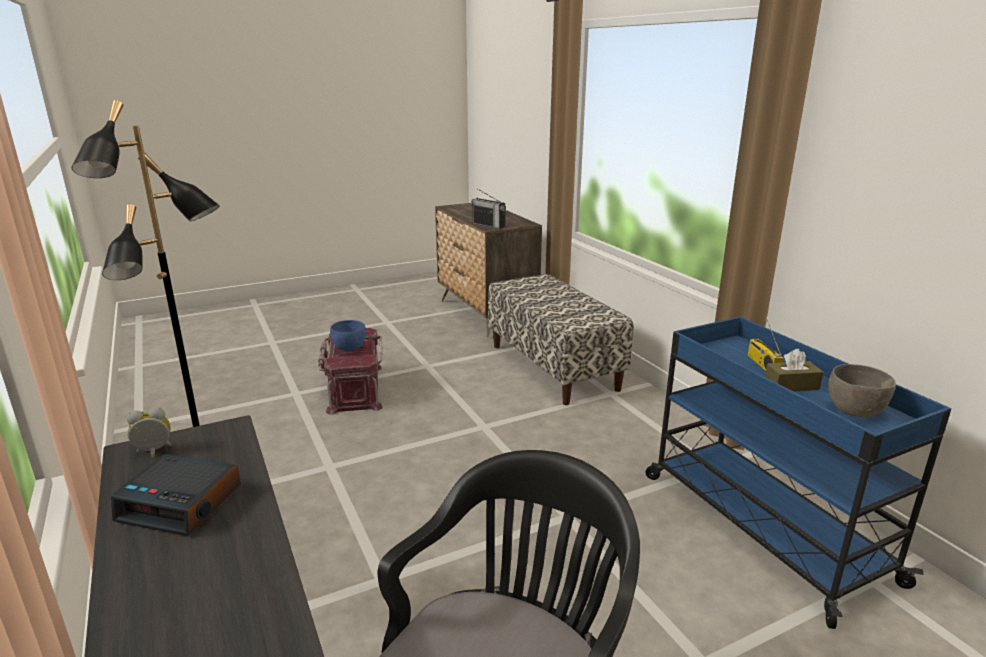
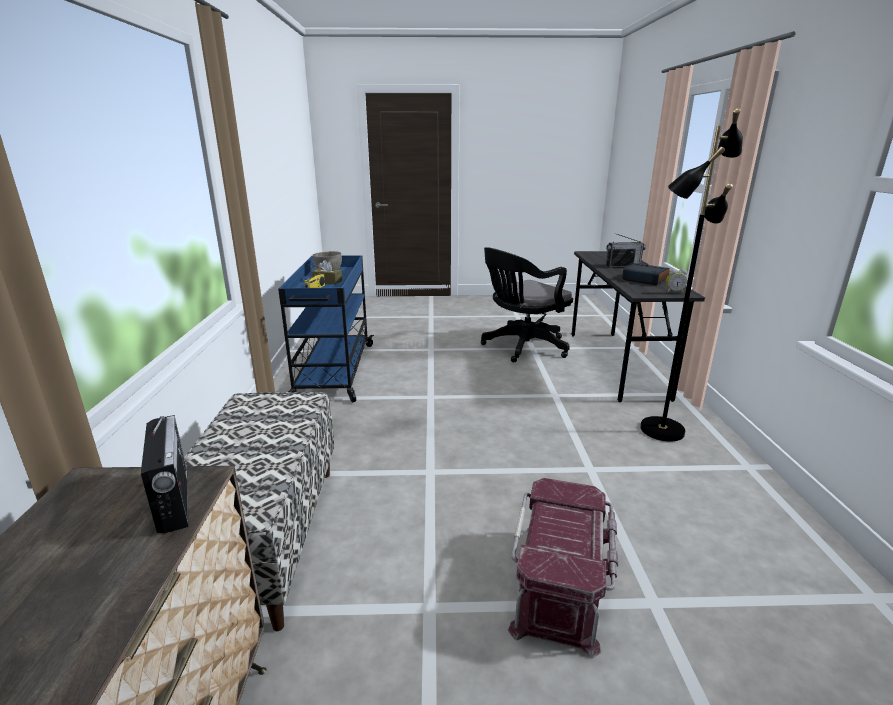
camera: 155 degrees left, 0 degrees up
(196, 599) = (623, 266): none -> radio
(349, 348) = (568, 525): blue bowl -> none

